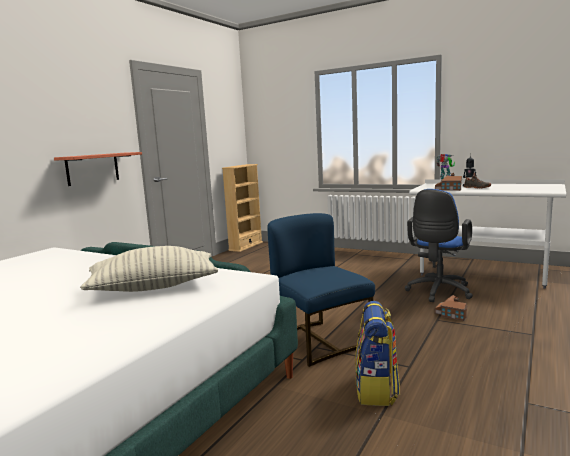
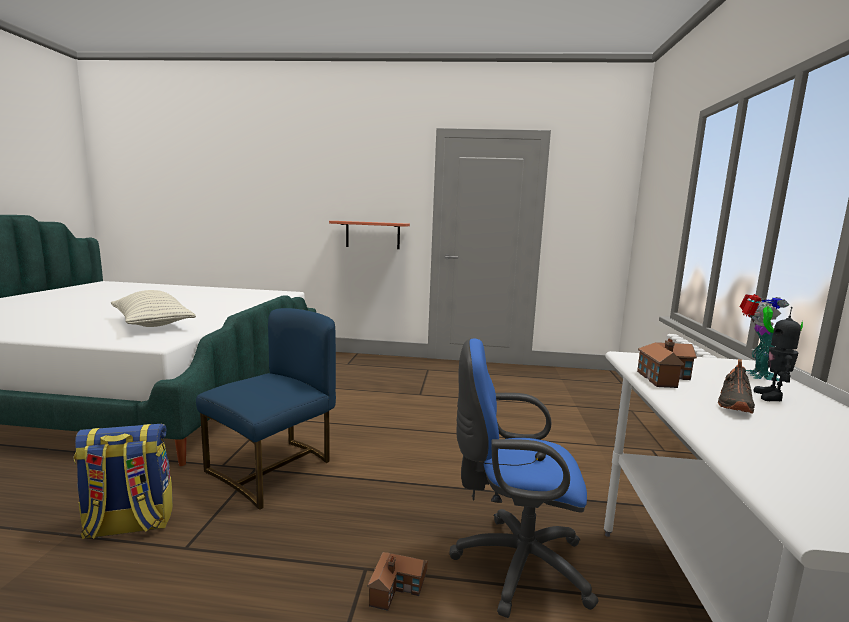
camera: 65 degrees right, 0 degrees up
(246, 246) = (582, 372): beige bookcase -> none

